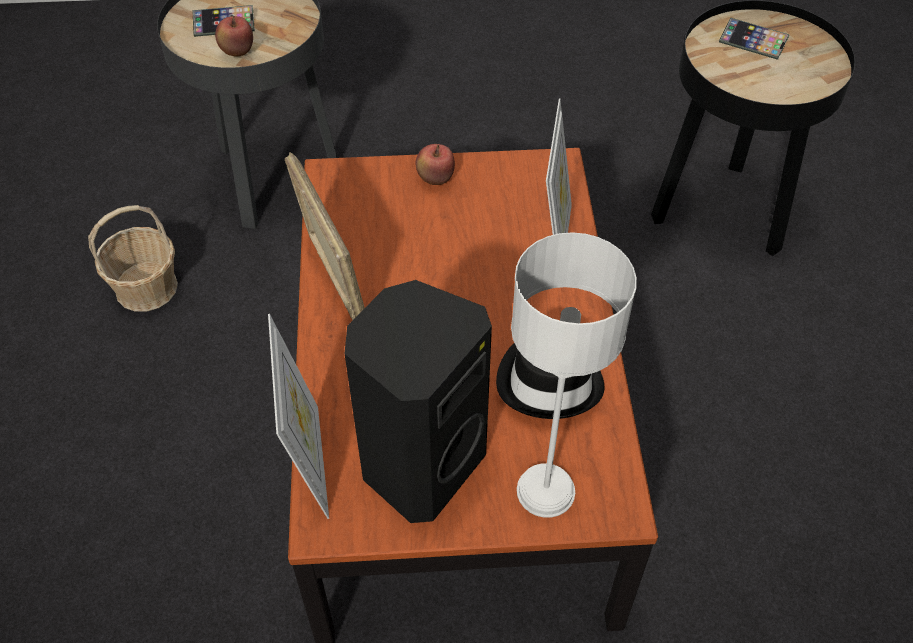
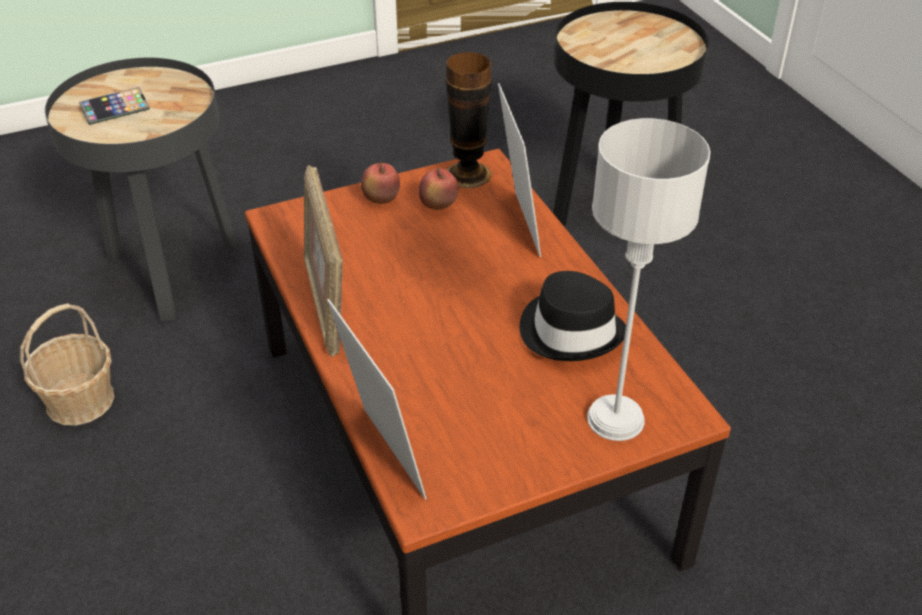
camera: 20 degrees left, 10 degrees down
(237, 53) = (142, 129): apple -> apple (438, 206)
(333, 284) = (327, 305): picture frame -> picture frame turned 150 degrees counterclockwise
(420, 464) = (489, 429): black speaker -> none
(533, 171) = (468, 174): none -> vase
(752, 42) = (613, 35): phone -> none

